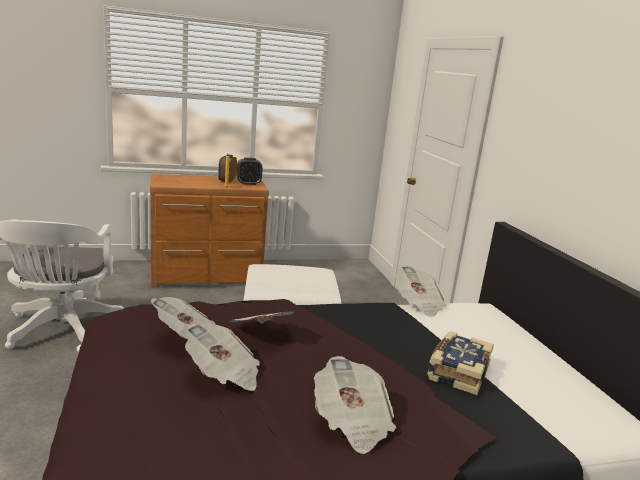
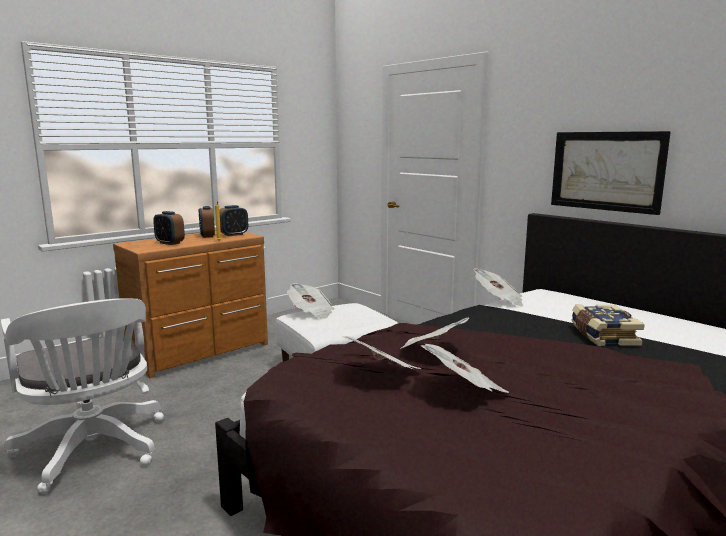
camera: 25 degrees left, 5 degrees down
(188, 182) = (170, 243): none -> alarm clock
(352, 423) = (612, 387): newspaper -> newspaper (311, 313)
(572, 192) = (606, 171): none -> picture

